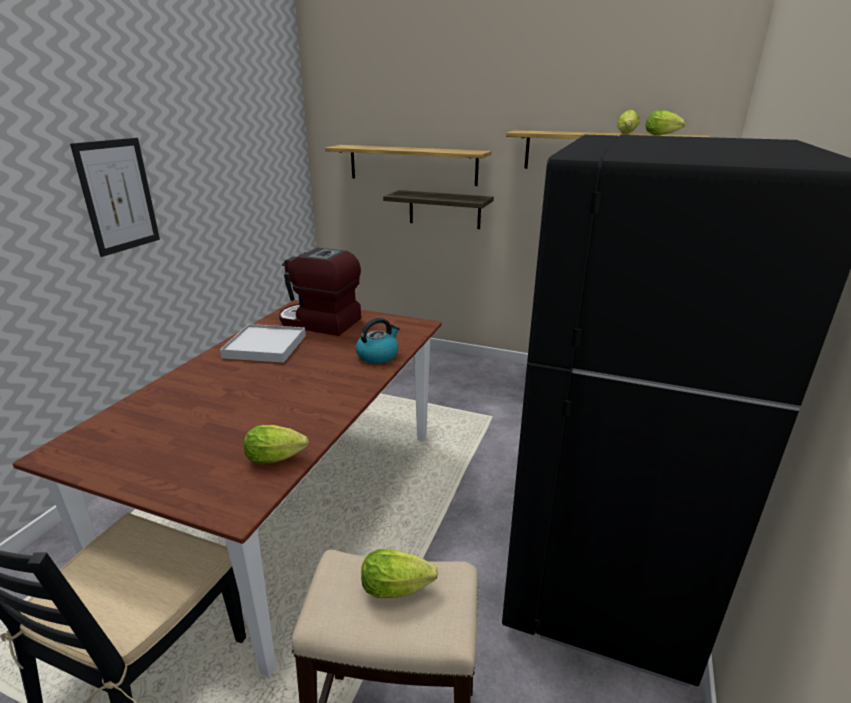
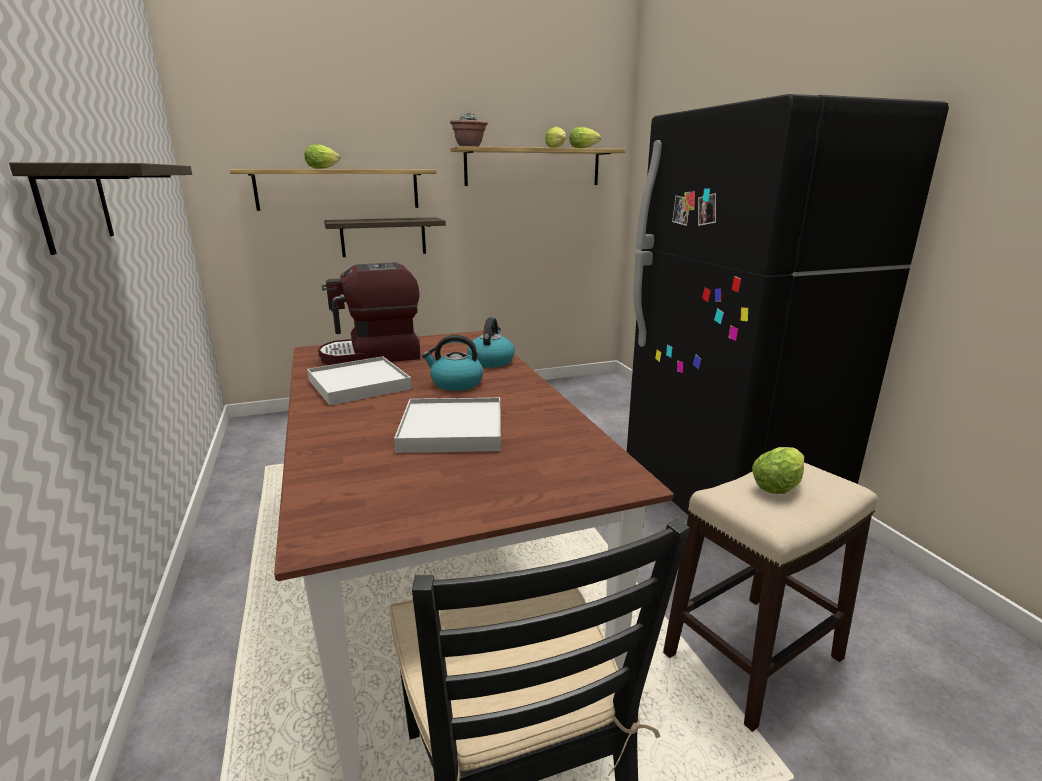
camera: 40 degrees left, 5 degrees down
(118, 196) = (74, 205): picture -> shelf
(237, 409) = (451, 430): none -> white tray
(279, 458) = (577, 442): lettuce -> lettuce (324, 169)
(315, 368) = (456, 383): none -> kettle
(525, 131) = (469, 146): none -> potted plant

